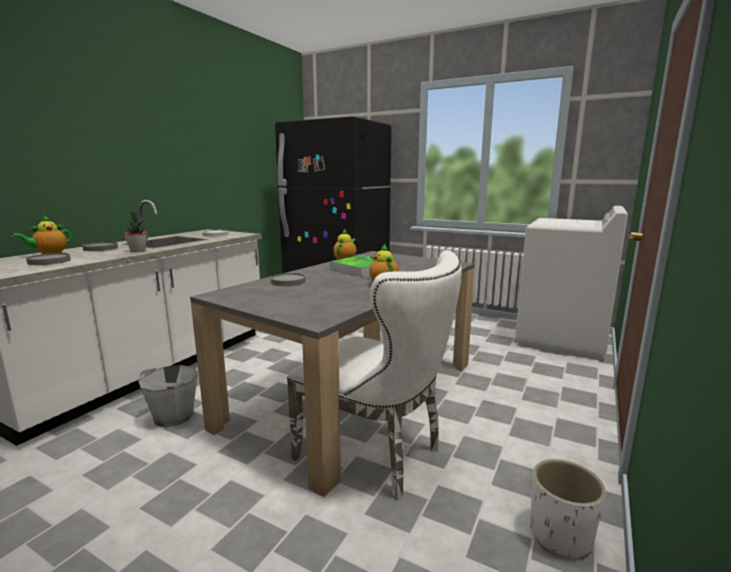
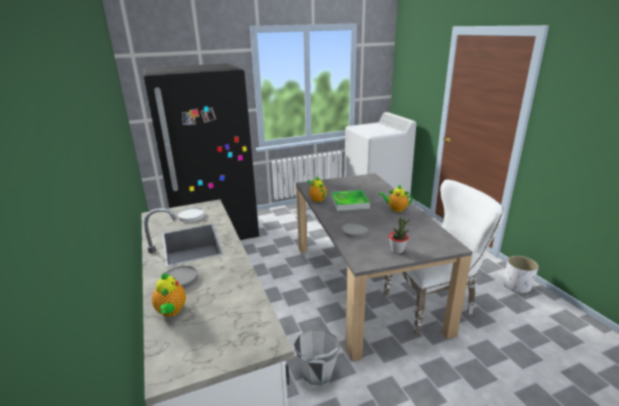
camera: 50 degrees left, 10 degrees up
(49, 261) = (223, 313): grey plate -> none
(138, 251) = (230, 262): potted plant -> potted plant (397, 250)

